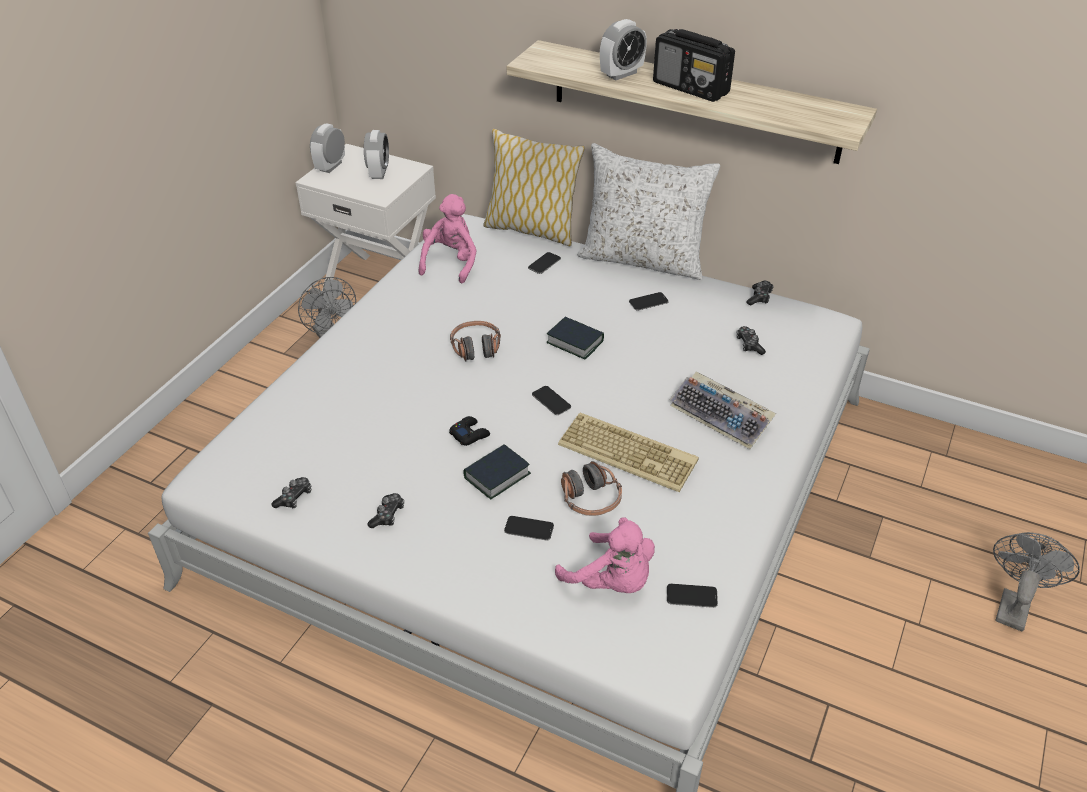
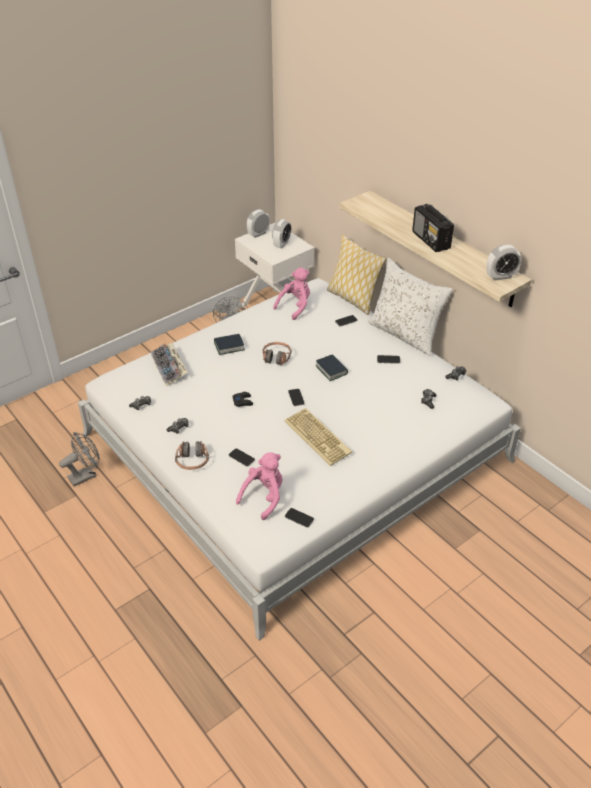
camera: 25 degrees right, 0 degrees up
(497, 476) = (243, 426): book -> book (229, 346)
(590, 499) = (282, 454): headphones -> headphones (192, 461)
(611, 582) = (264, 497): pink plush toy -> pink plush toy turned 120 degrees counterclockwise
(621, 74) = (399, 222): alarm clock -> alarm clock (500, 276)
(722, 416) = (383, 435): keyboard -> keyboard (170, 368)
(1013, 605) = (523, 605): grey fan -> grey fan (86, 475)

